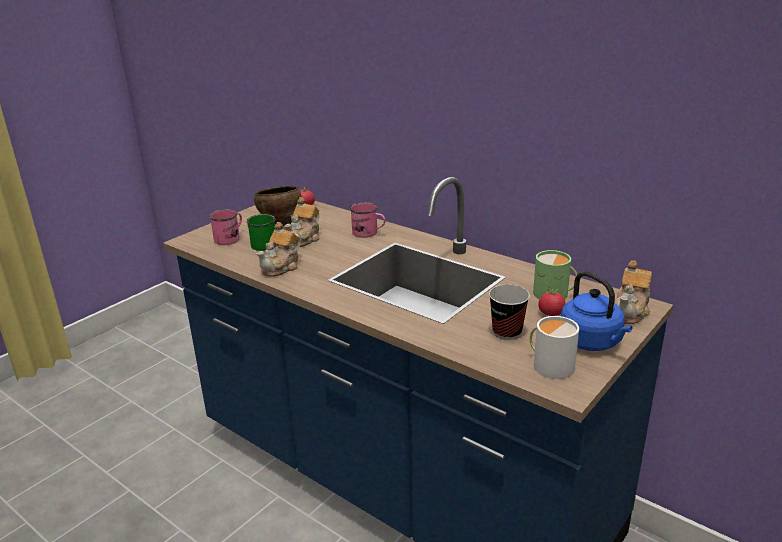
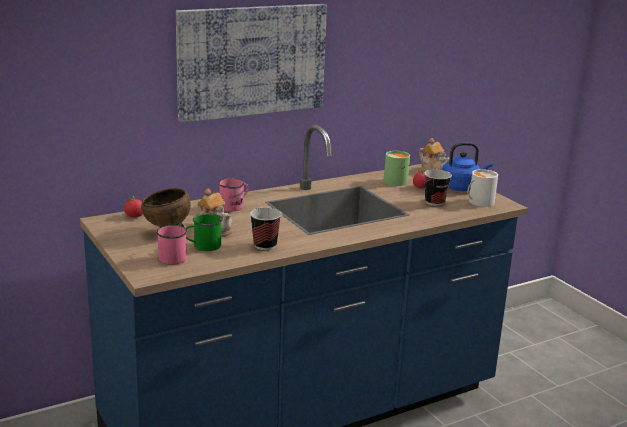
camera: 70 degrees left, 5 degrees down
(282, 267) = (265, 245): teapot -> cup
(425, 85) = (251, 61): none -> picture

